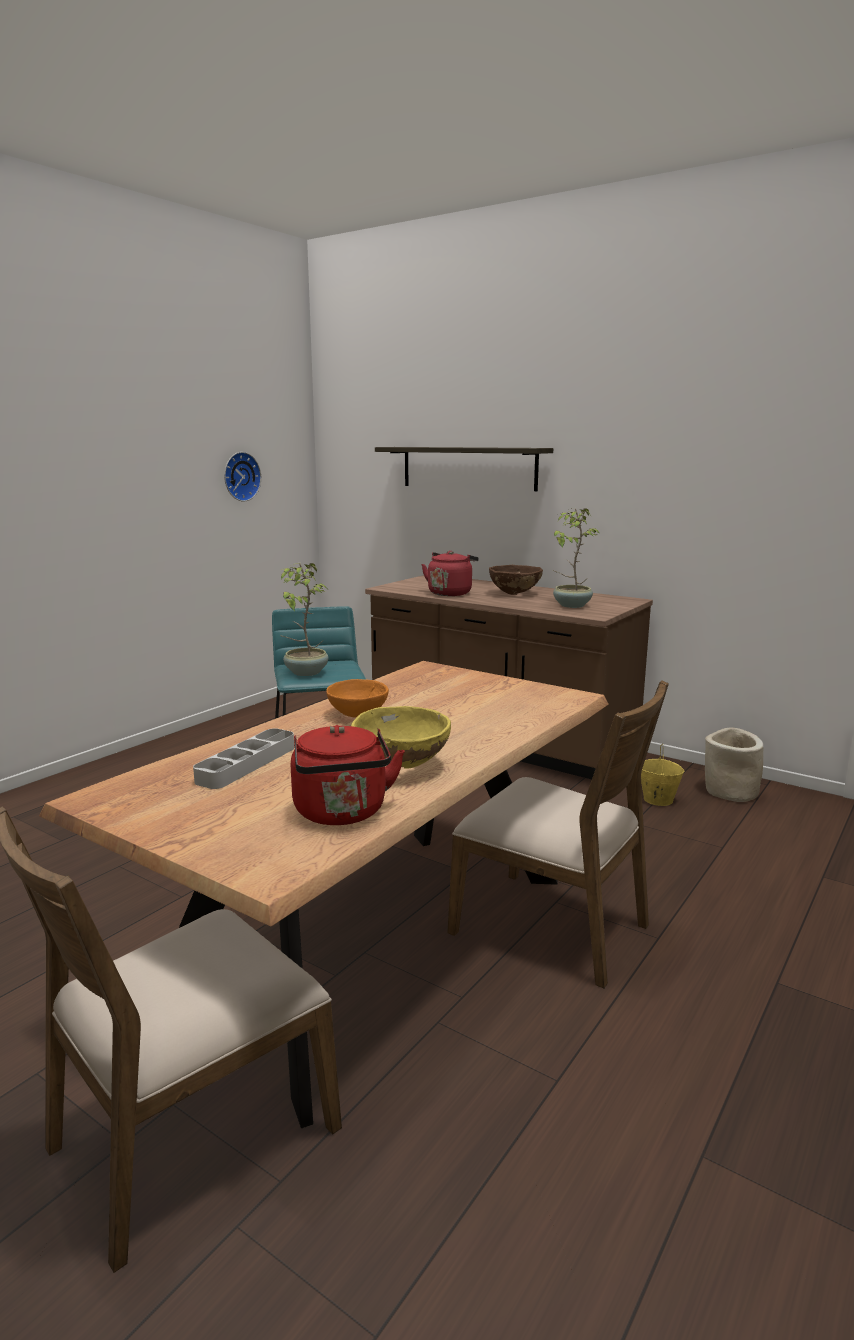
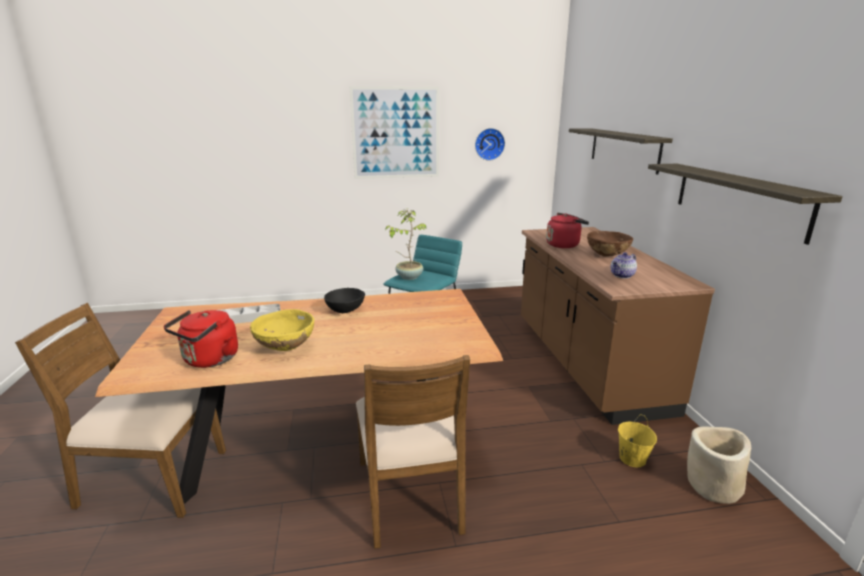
camera: 45 degrees right, 5 degrees up
(109, 461) = (396, 133): none -> picture
(358, 714) = (345, 310): orange bowl -> black bowl
(571, 605) = (622, 276): potted plant -> teapot
(663, 501) = (738, 199): none -> shelf

